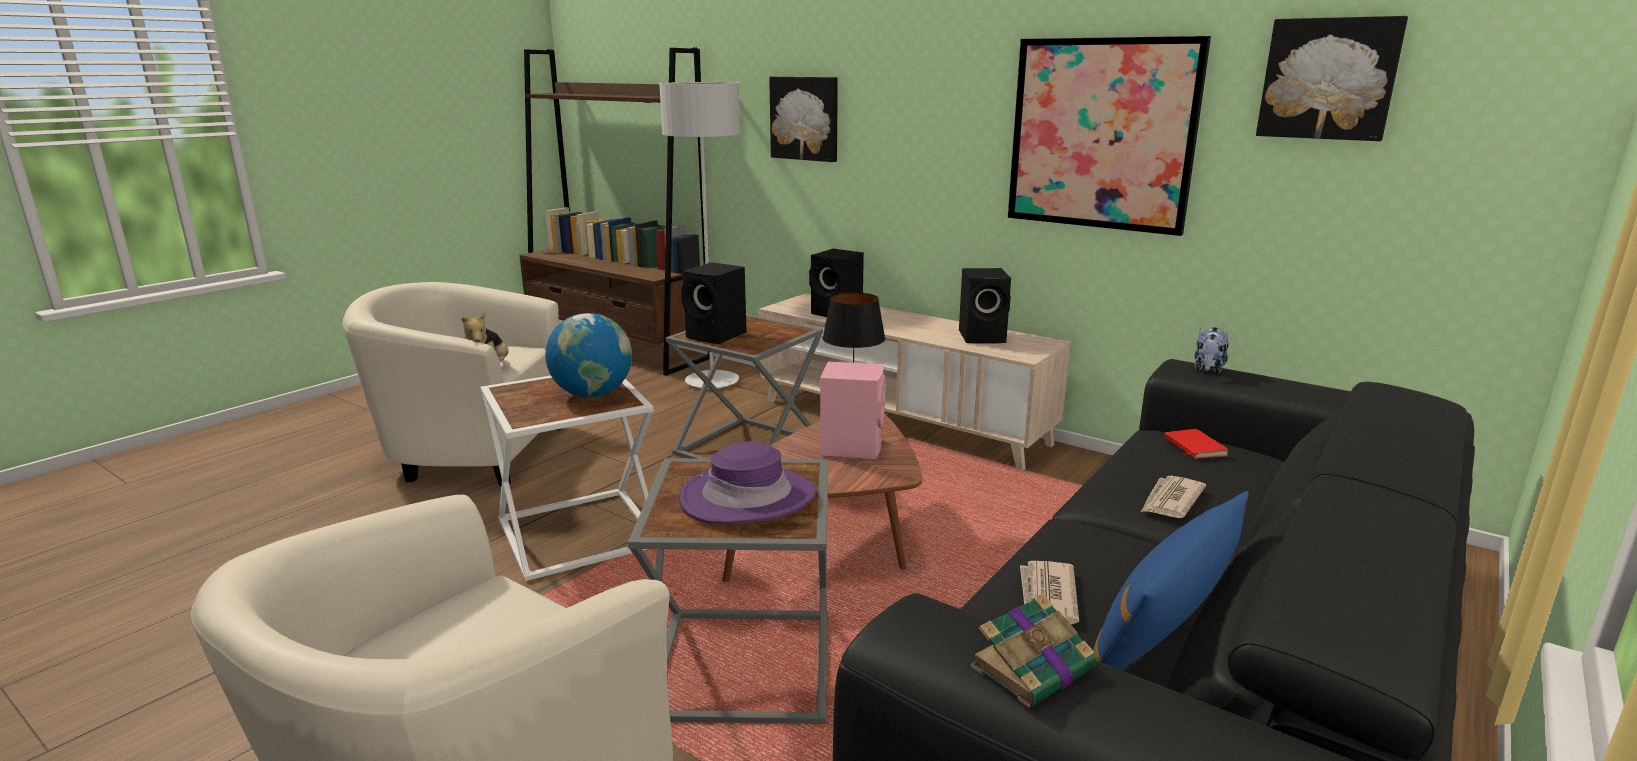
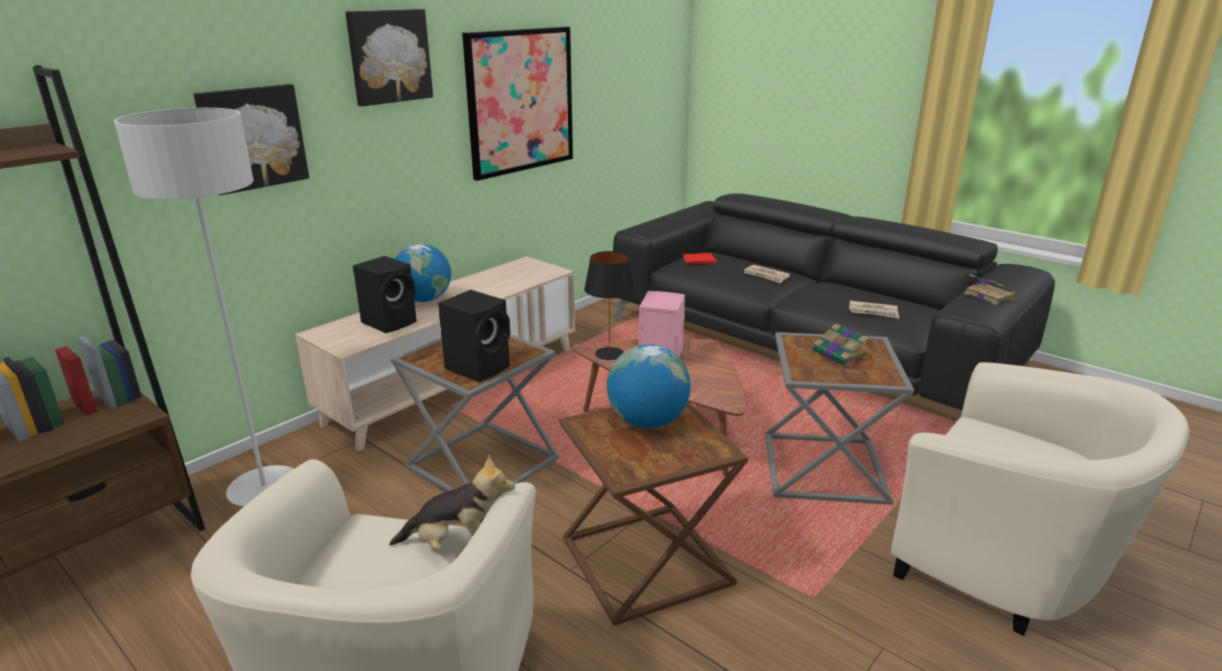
camera: 85 degrees left, 5 degrees up
(580, 532) = (643, 561): white side table -> brown side table
(748, 497) = (840, 355): purple hat -> book
(898, 317) = (424, 299): none -> globe
(984, 337) = (503, 277): black speaker -> none
(1162, 638) = (892, 298): blue pillow -> none
(1208, 369) = (648, 226): plush toy -> none
(1328, 79) = (613, 49): picture -> picture (389, 56)

